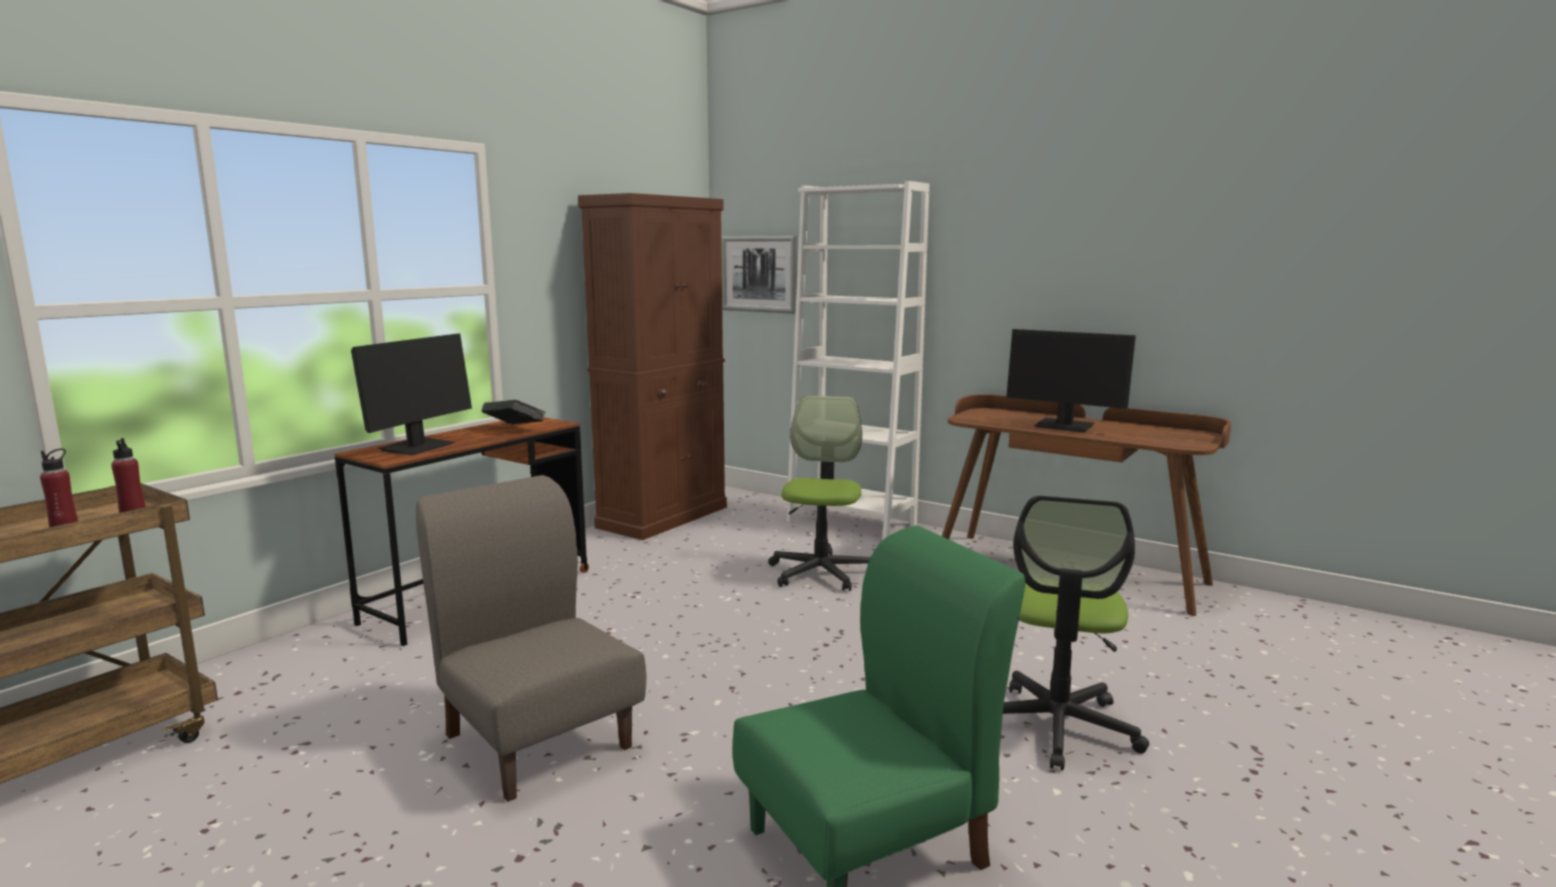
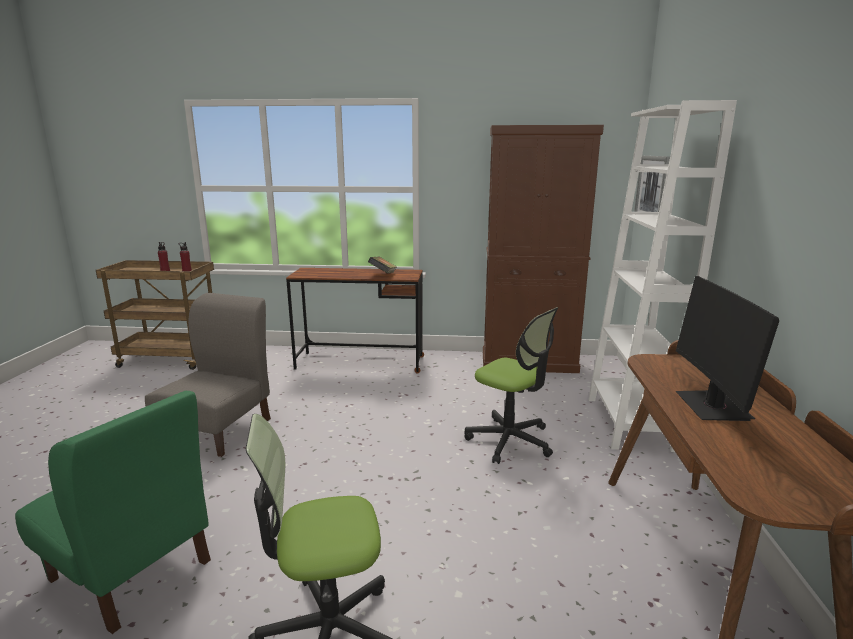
camera: 60 degrees right, 5 degrees up
(417, 447) = (324, 273): monitor -> none
(821, 573) = (510, 440): office chair -> office chair turned 60 degrees clockwise

